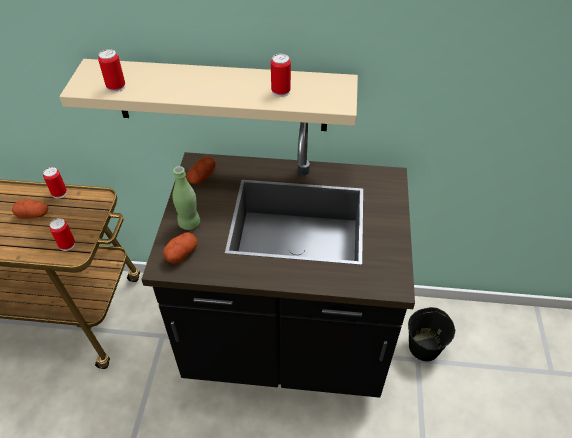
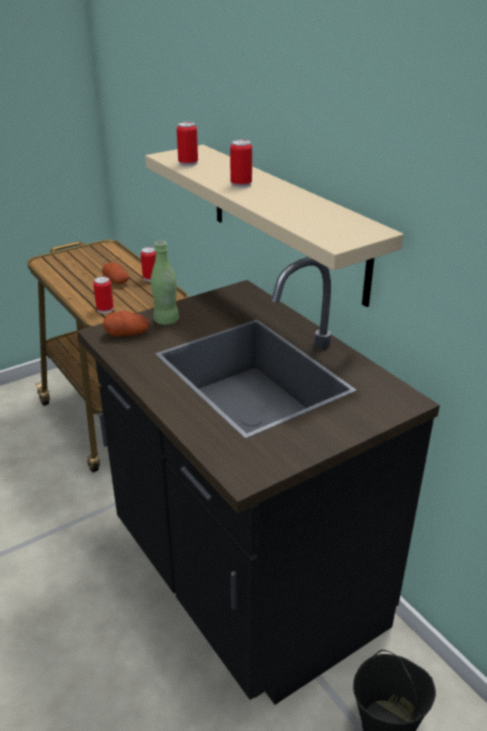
camera: 50 degrees right, 15 degrees down
(202, 177) = (229, 300): potato -> none
(280, 91) = (301, 213): can -> can (241, 184)

